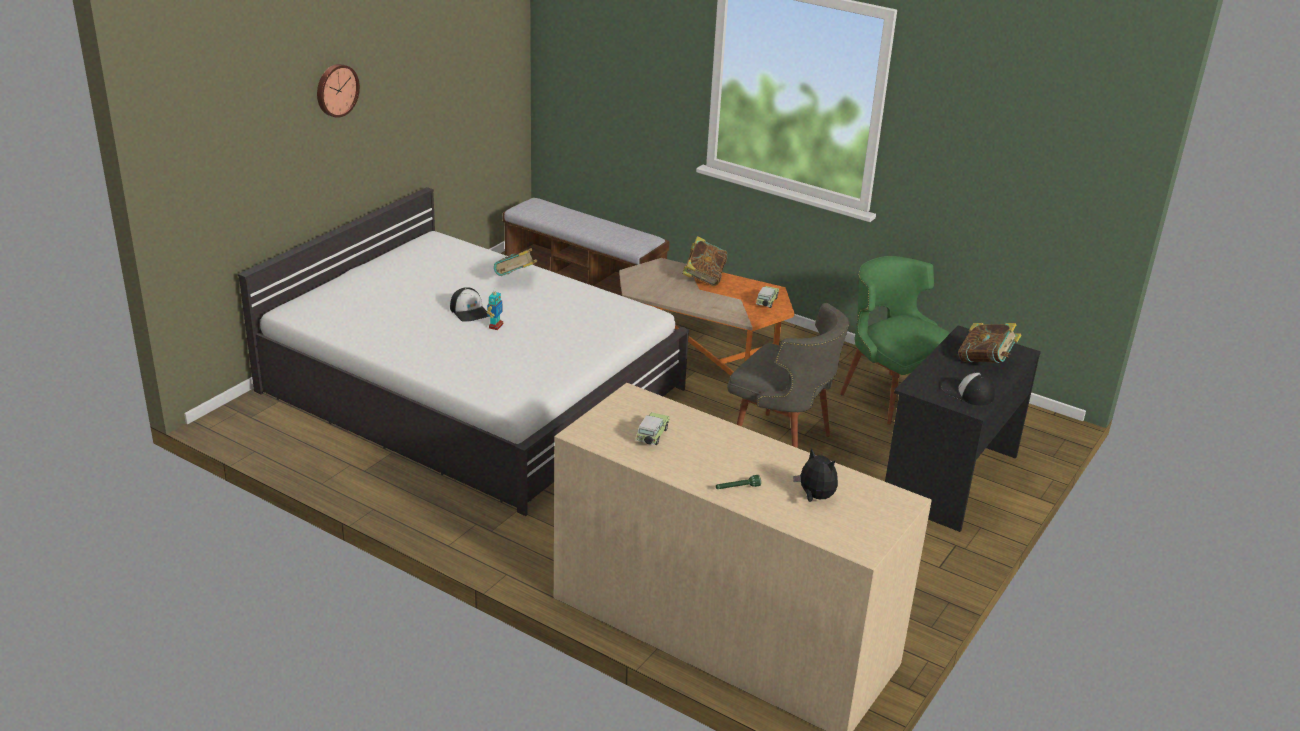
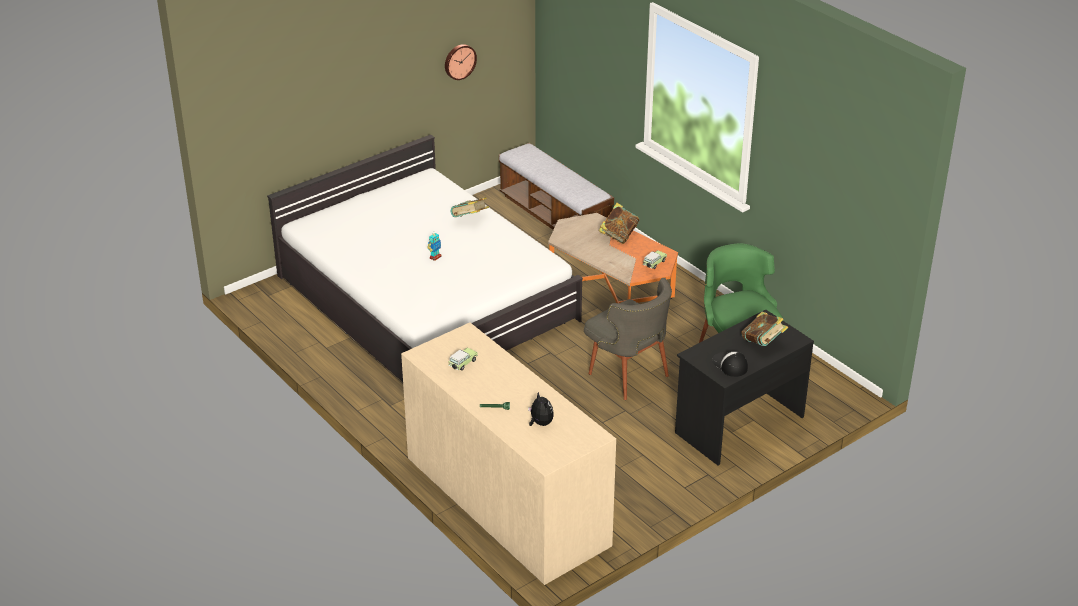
camera: 20 degrees right, 5 degrees up
(336, 90) = (352, 68): wall clock -> wall clock (459, 61)
(469, 311) = (423, 242): cap -> none

